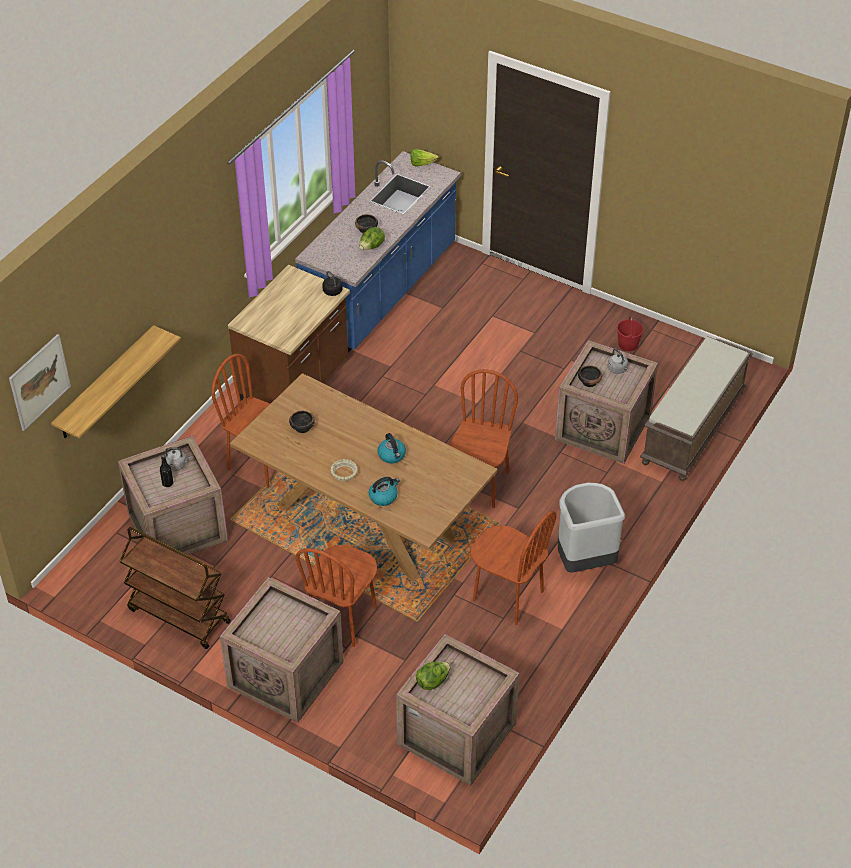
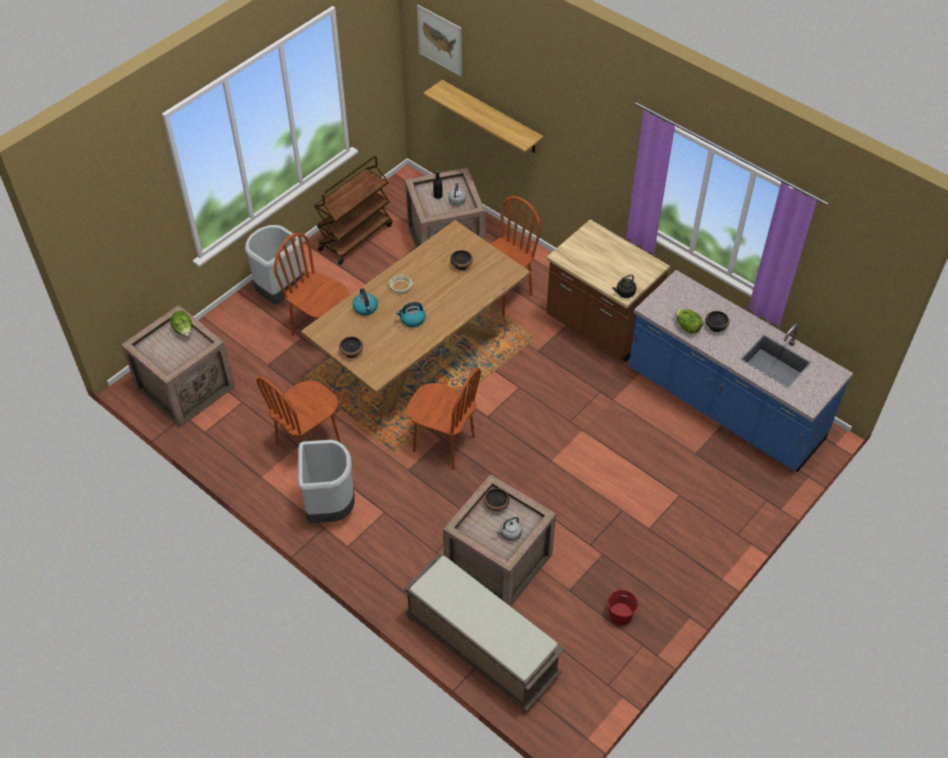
camera: 100 degrees right, 5 degrees up
(287, 673) = (280, 293): crate -> grey trash can
(422, 164) = (828, 386): lettuce -> none
(450, 497) = (352, 352): none -> bowl

